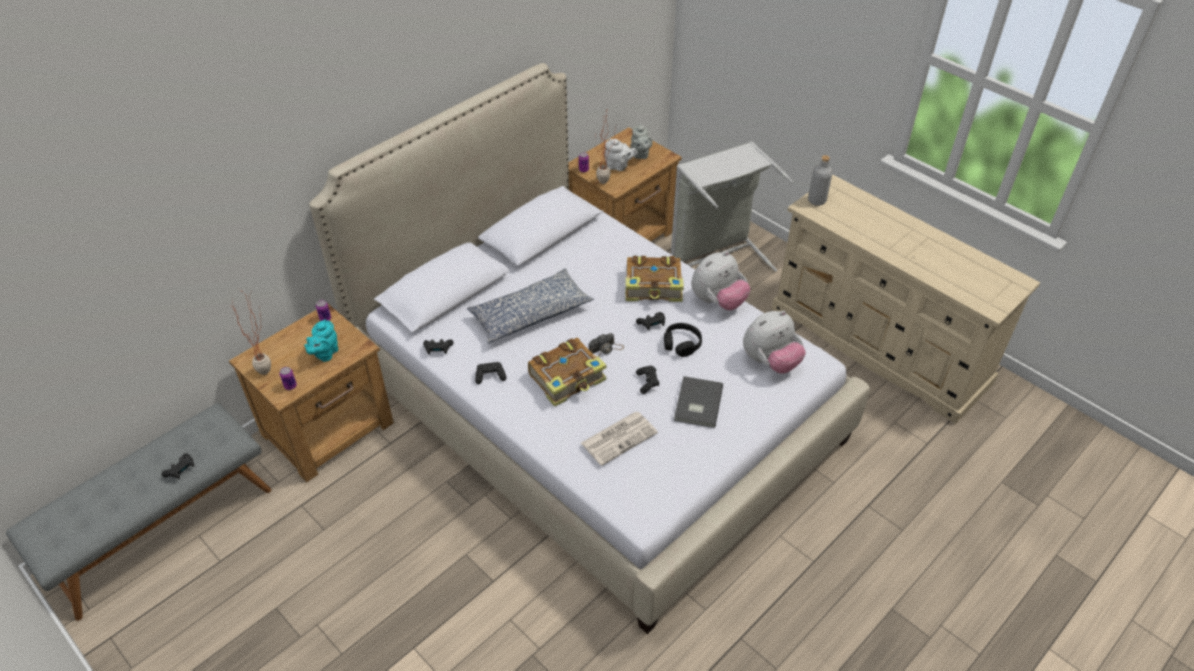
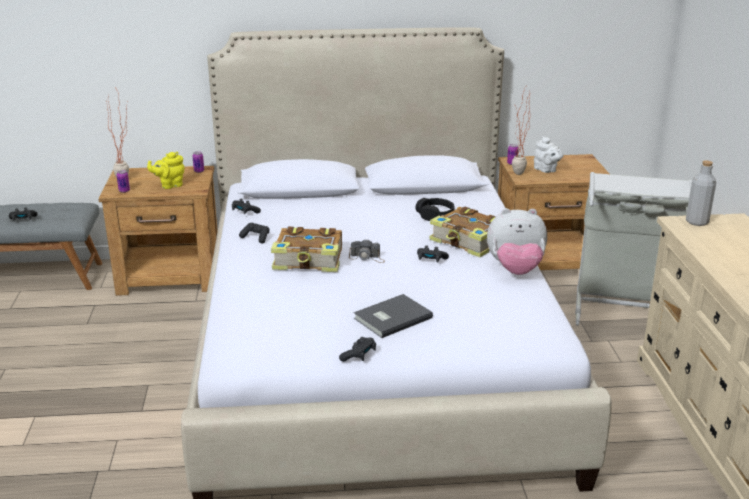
camera: 40 degrees right, 20 degrees down
(325, 354) = (170, 185): turquoise teapot -> yellow teapot
(529, 314) = (341, 219): pillow -> none
(619, 437) = (290, 305): newspaper -> none
(640, 155) = (577, 169): grey teapot -> none
(647, 382) = (369, 288): black game controller -> black game controller (359, 356)
(681, 344) = (438, 280): black headphones -> black headphones (435, 215)
(770, 362) = (506, 323): plush toy -> none

